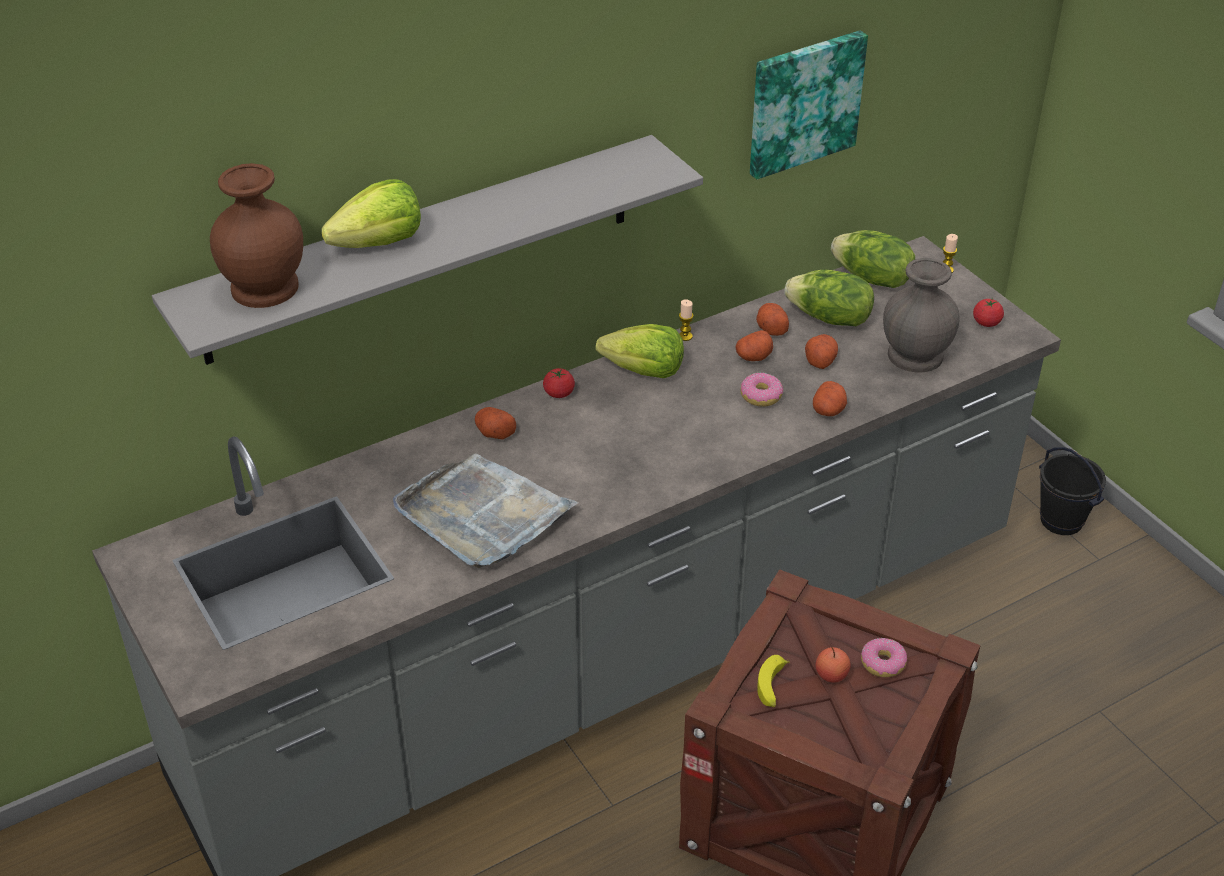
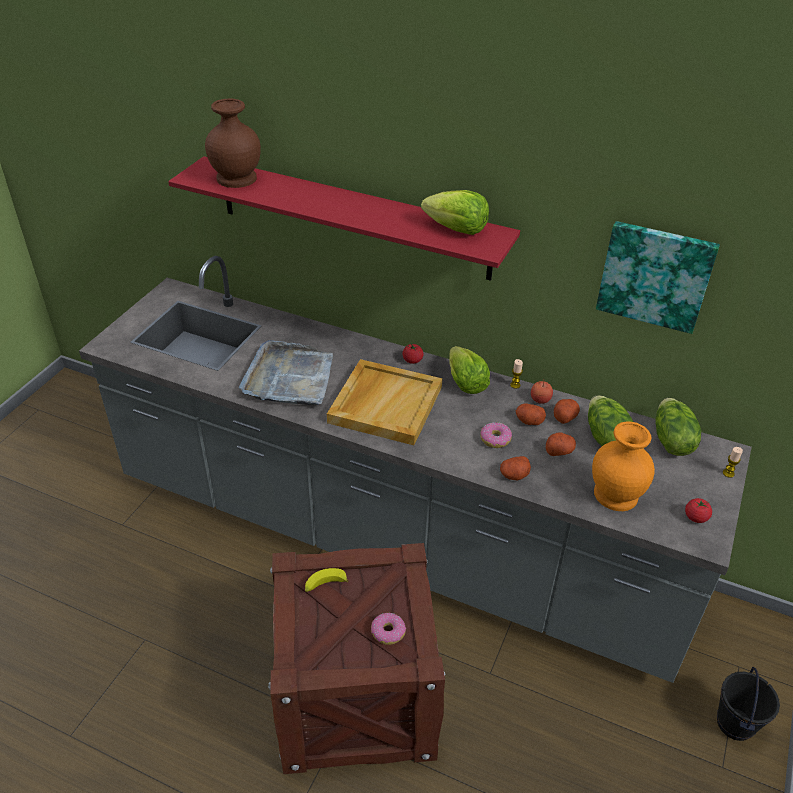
camera: 55 degrees right, 0 degrees up
(379, 243) = (307, 192): lettuce -> lettuce (456, 229)
(421, 249) = (352, 218): grey shelf -> red shelf
(494, 432) = (357, 353): potato -> none
(618, 453) = (385, 404): none -> beige tray
(831, 675) = (356, 609): apple -> apple (540, 399)
(917, 356) = (616, 495): grey vase -> orange vase

